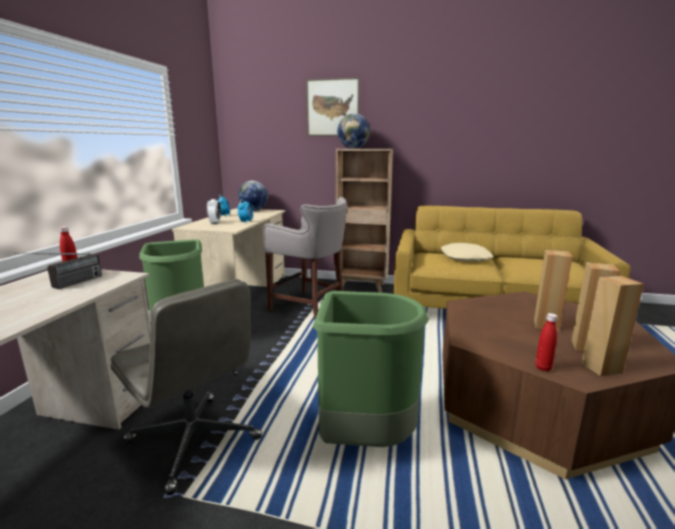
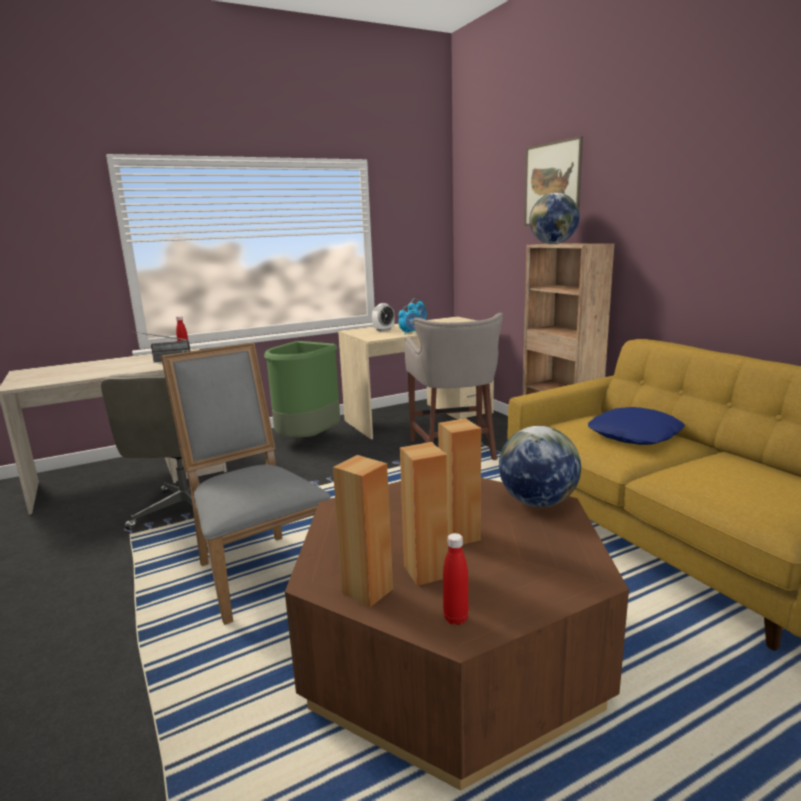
camera: 50 degrees right, 0 degrees up
(253, 210) = (462, 321): globe -> globe (537, 502)
(364, 438) = (258, 569): green trash can -> grey chair
(465, 258) = (635, 435): beige pillow -> blue pillow
(543, 368) = (321, 556): red bottle -> red bottle (455, 618)

